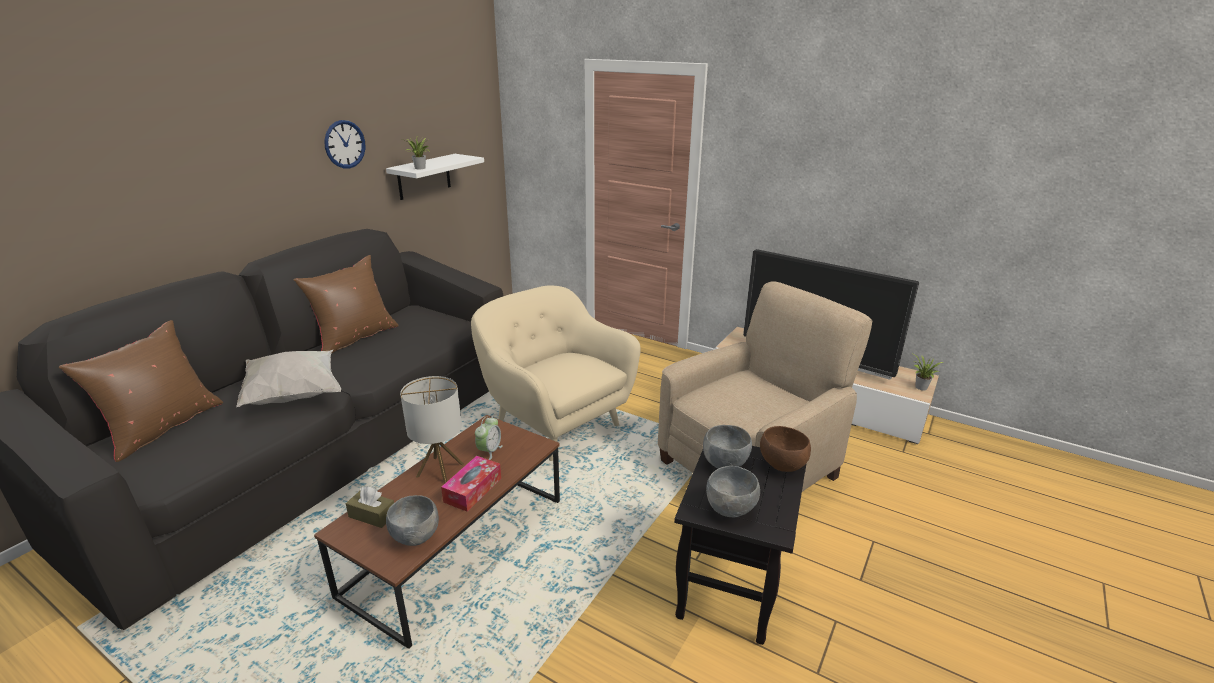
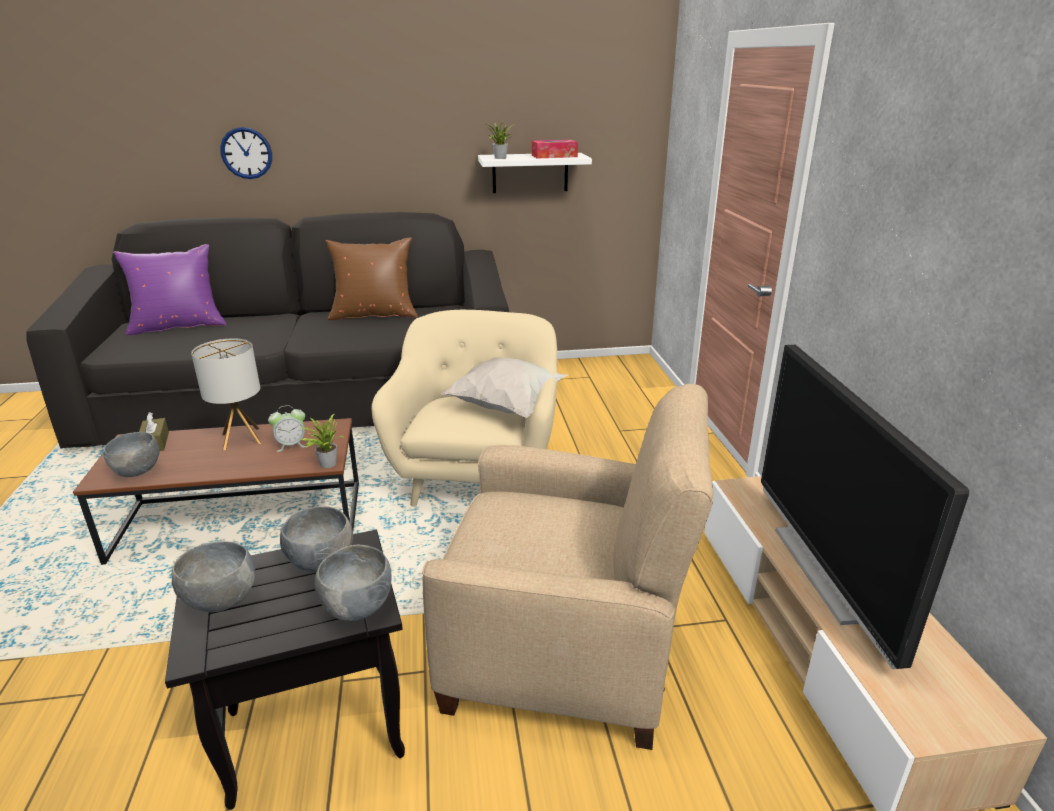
camera: 50 degrees right, 0 degrees up
(162, 427) = (178, 326): brown pillow -> purple pillow
(293, 395) = (259, 337): white pillow -> white pillow (507, 406)
(344, 144) = (429, 122): wall clock -> wall clock (246, 153)
(473, 490) = (224, 465): tissue box -> tissue box (554, 156)
(782, 466) = (357, 608): brown bowl -> grey bowl
(920, 388) = (949, 725): potted plant -> potted plant (326, 463)

